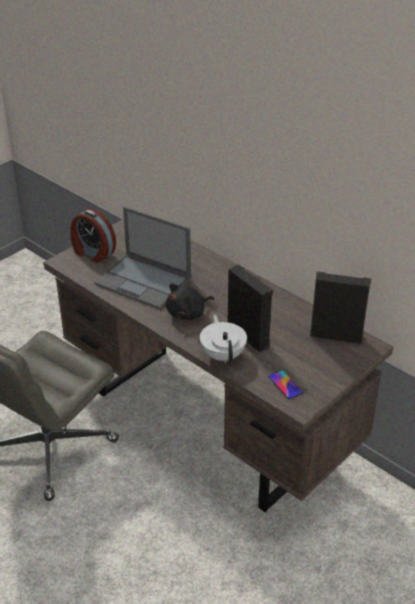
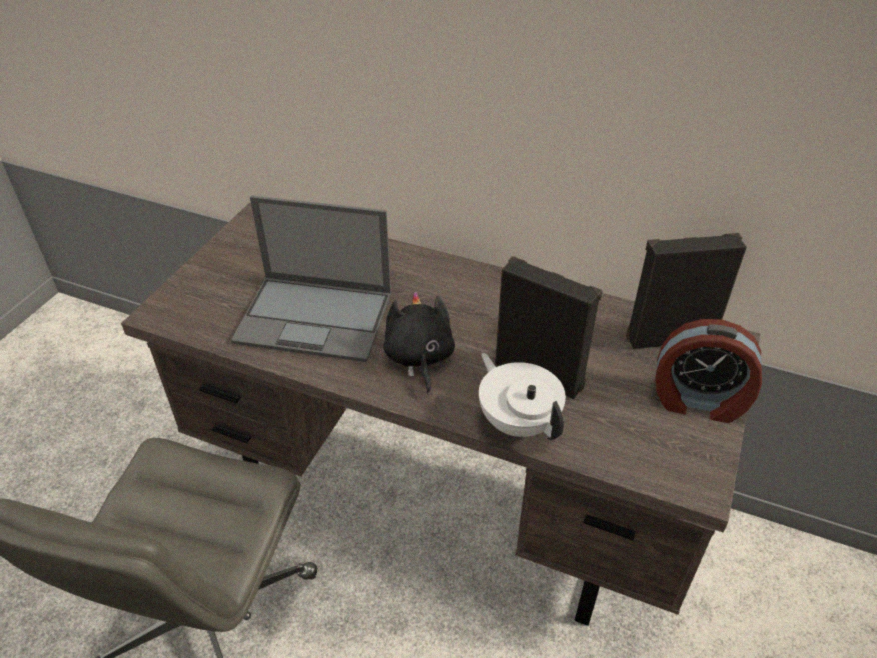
camera: 20 degrees left, 5 degrees up
(93, 253) = (205, 287): alarm clock -> alarm clock (698, 401)
(188, 313) = (419, 358): black plush toy -> black plush toy turned 135 degrees clockwise
(285, 385) = (651, 450): phone -> none

